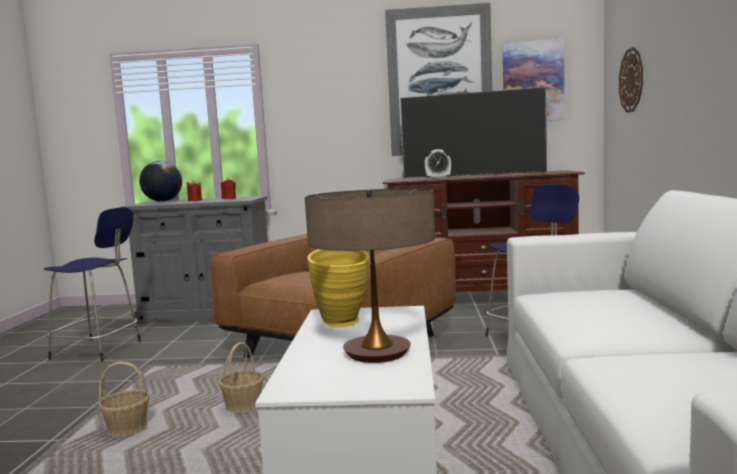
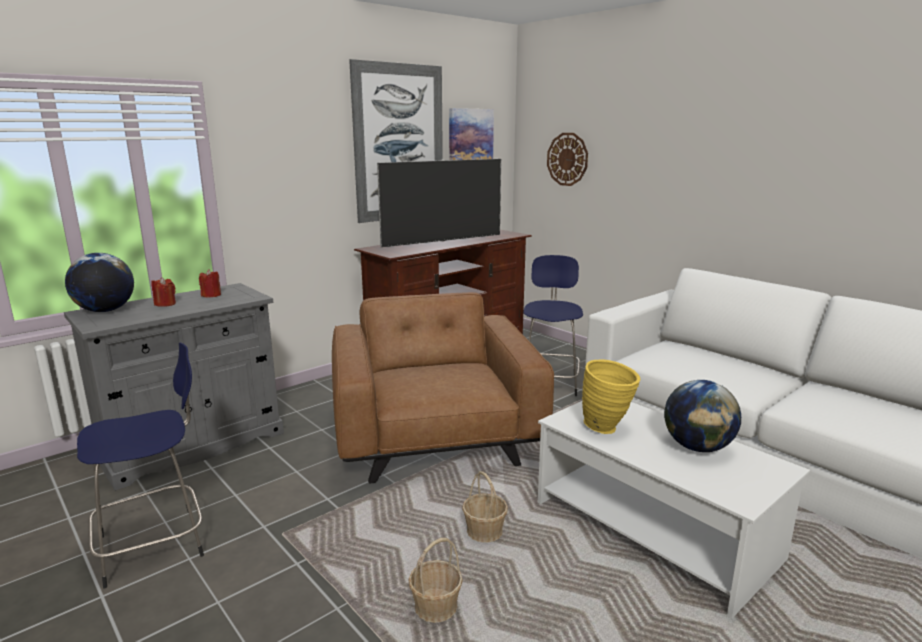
camera: 45 degrees left, 10 degrees up
(377, 353) = (697, 447): table lamp -> globe
(438, 178) = (428, 248): alarm clock -> none

